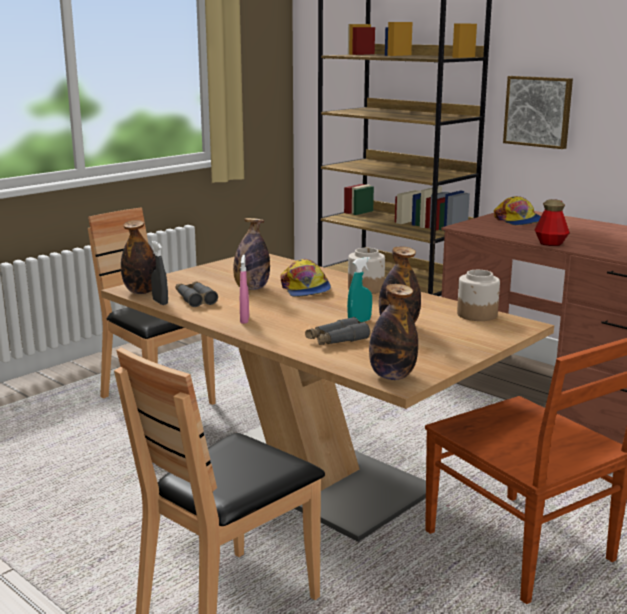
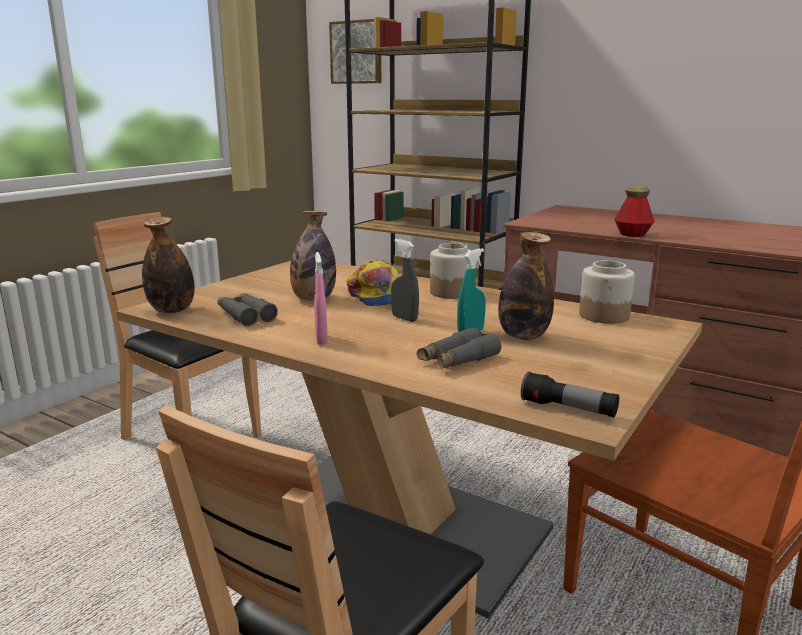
camera: 10 degrees left, 0 degrees up
(160, 302) = (200, 322): grey spray bottle -> grey spray bottle (404, 318)
(392, 376) = (568, 409): bottle -> flashlight
(518, 220) = (576, 215): cap -> none
(538, 111) = (584, 102): picture -> picture (357, 52)

